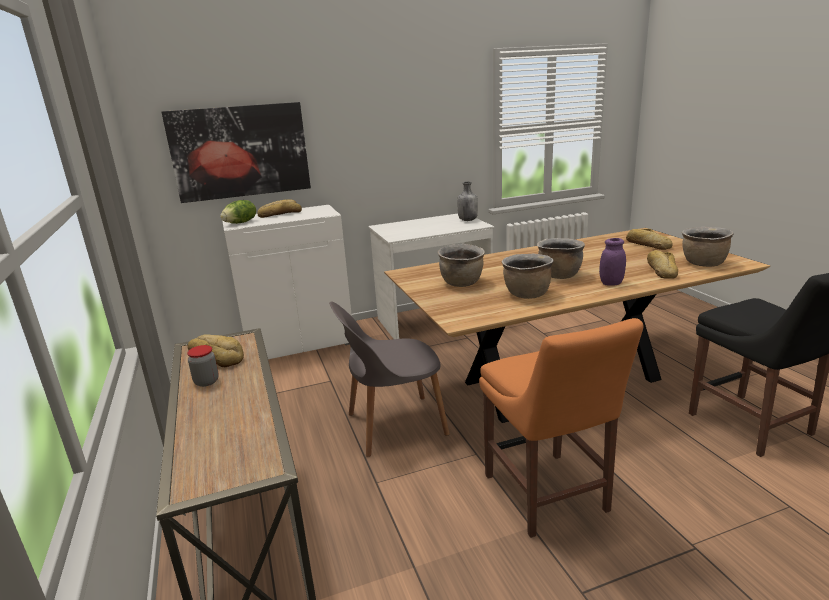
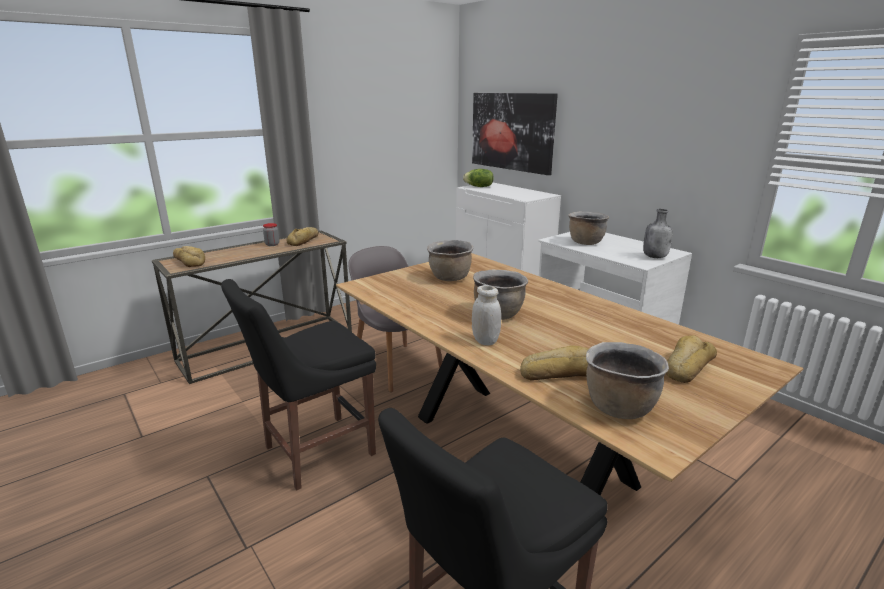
camera: 70 degrees right, 0 degrees up
(280, 214) = (512, 190): bread -> bread (190, 261)
(526, 294) = (430, 303): brown cooking pot -> brown cooking pot (585, 242)
(548, 497) = (314, 452): orange chair -> black chair
(611, 283) = (485, 341): purple jar -> white jar

